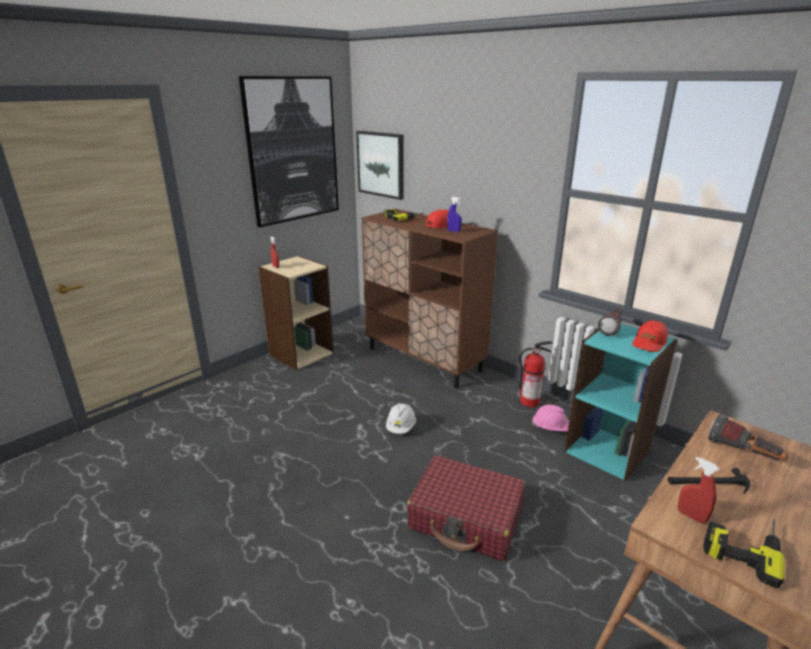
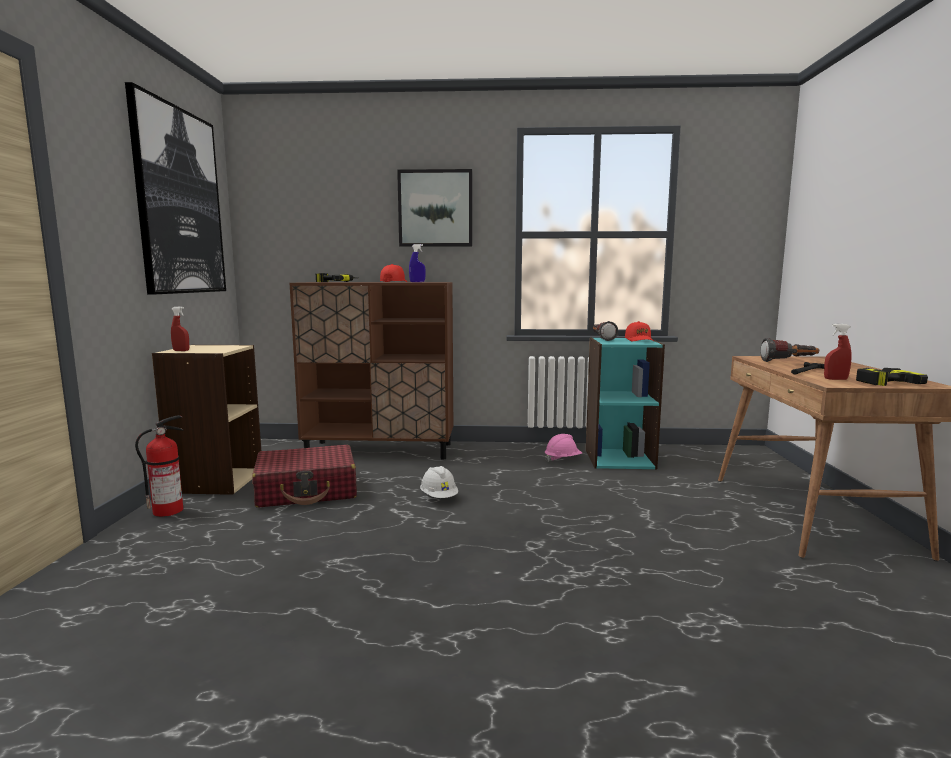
camera: 40 degrees left, 15 degrees down
(381, 164) = (280, 234): picture -> picture (435, 208)
(466, 518) = (597, 528): red suitcase -> red suitcase (307, 490)
(530, 401) = (521, 450): fire extinguisher -> fire extinguisher (169, 510)

